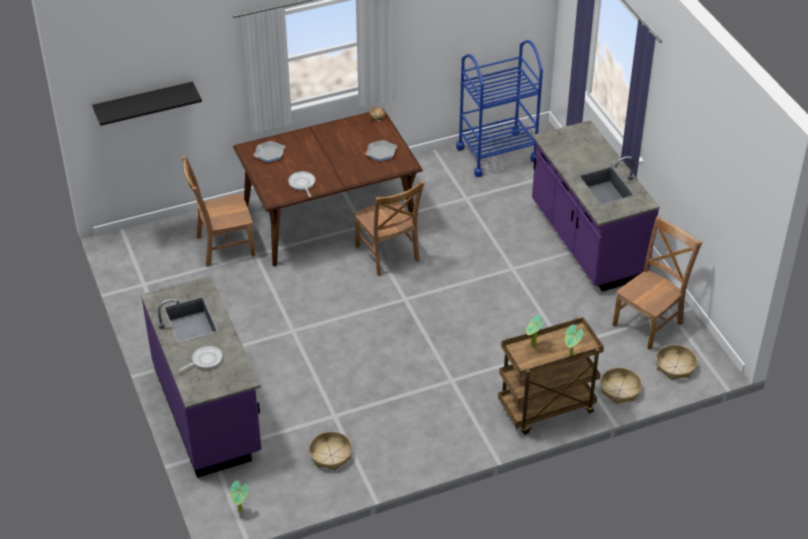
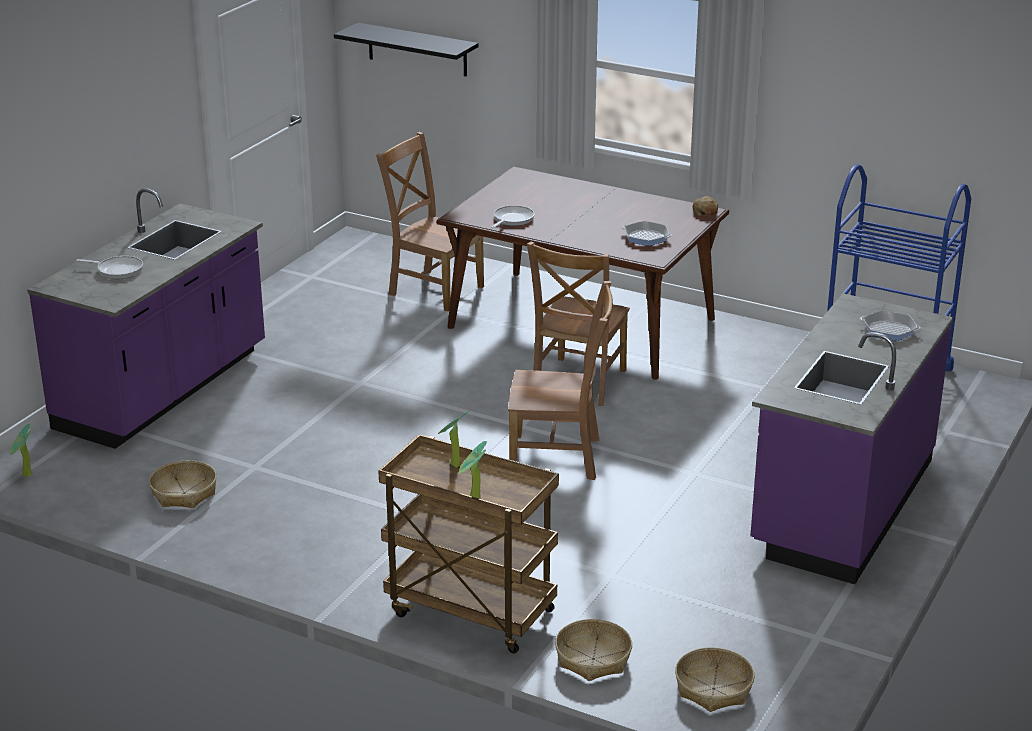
camera: 50 degrees right, 15 degrees down
(269, 154) = (531, 186): frying pan -> frying pan (889, 330)
(649, 323) = (768, 625): brown chair -> brown chair (559, 457)

